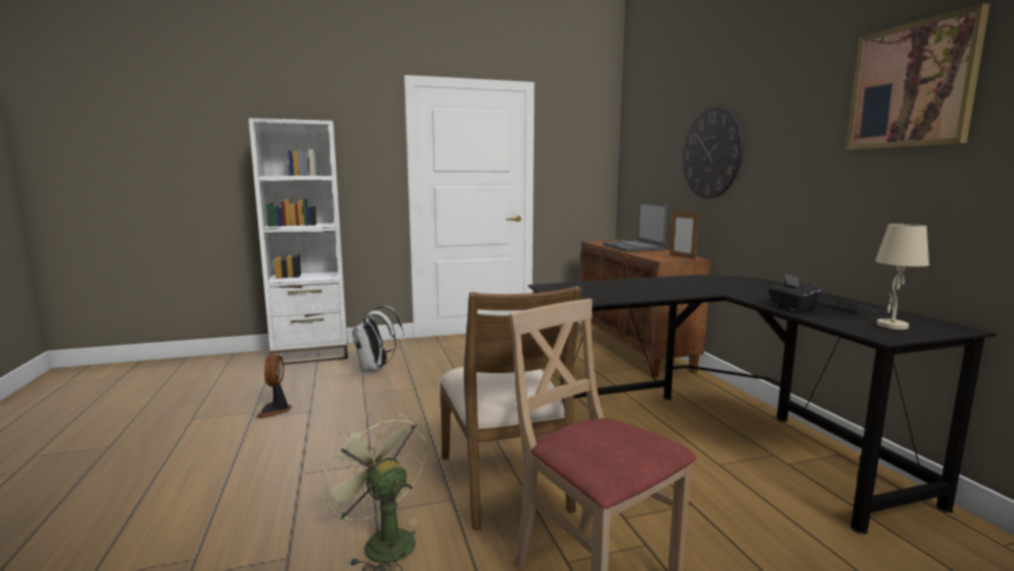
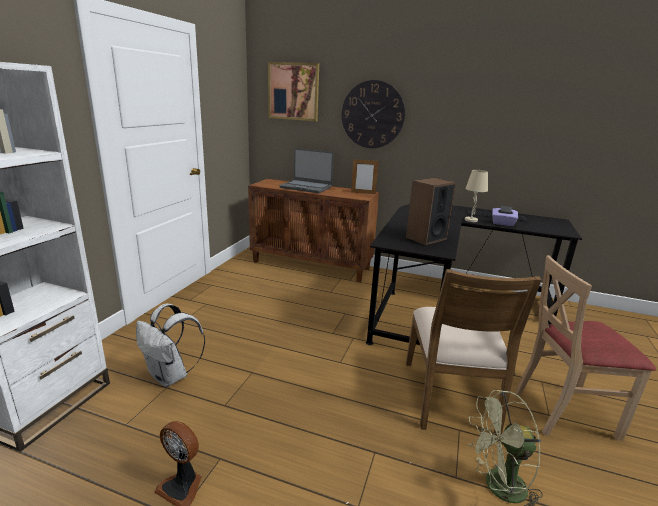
camera: 55 degrees left, 10 degrees up
(506, 481) = (450, 396): brown chair -> brown chair turned 75 degrees clockwise
(605, 292) = (426, 238): none -> speaker
(791, 307) = (503, 223): black tissue box -> purple tissue box
(892, 326) = (550, 225): beige table lamp -> beige table lamp (471, 220)
(912, 86) = (531, 95): picture -> picture (293, 91)

